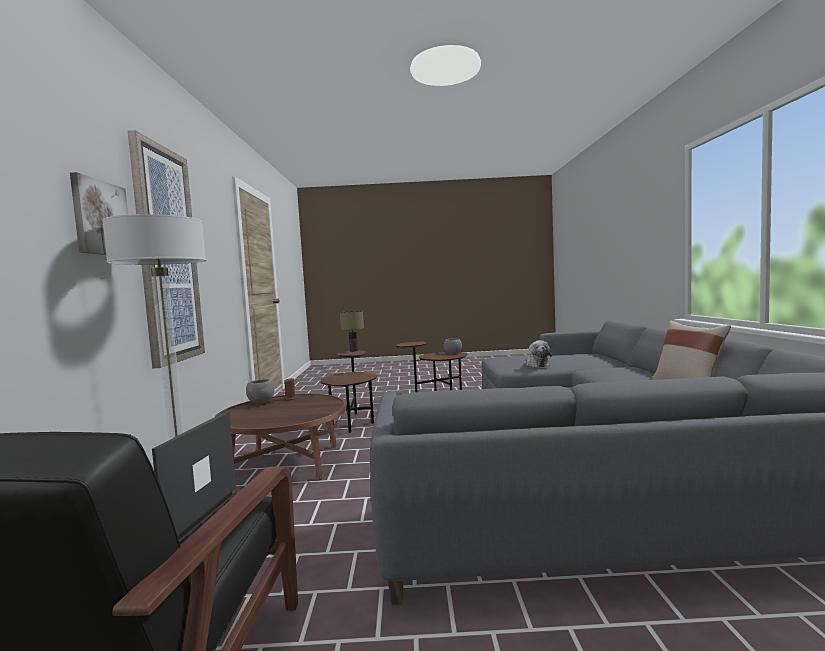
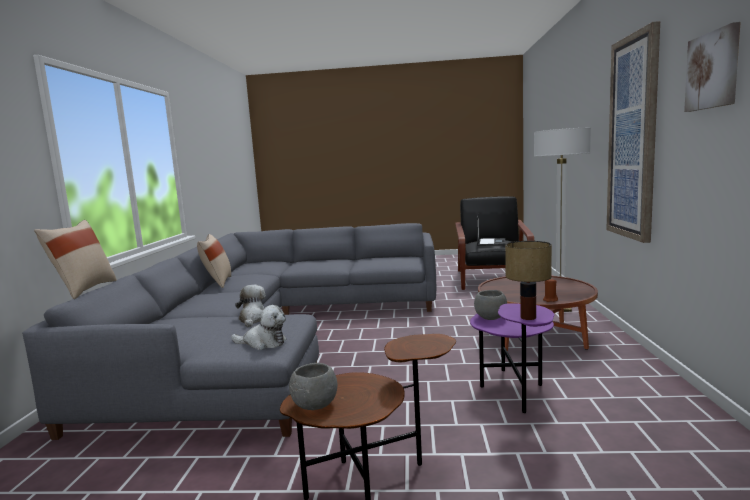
camera: 175 degrees left, 5 degrees up
(100, 218) = (599, 123): picture -> picture (713, 70)
(261, 402) = (573, 294): grey bowl -> grey bowl (490, 317)
(353, 421) = (514, 392): brown side table -> purple side table
(504, 359) = (263, 343): none -> plush toy
(634, 322) = (84, 290): none -> beige pillow

